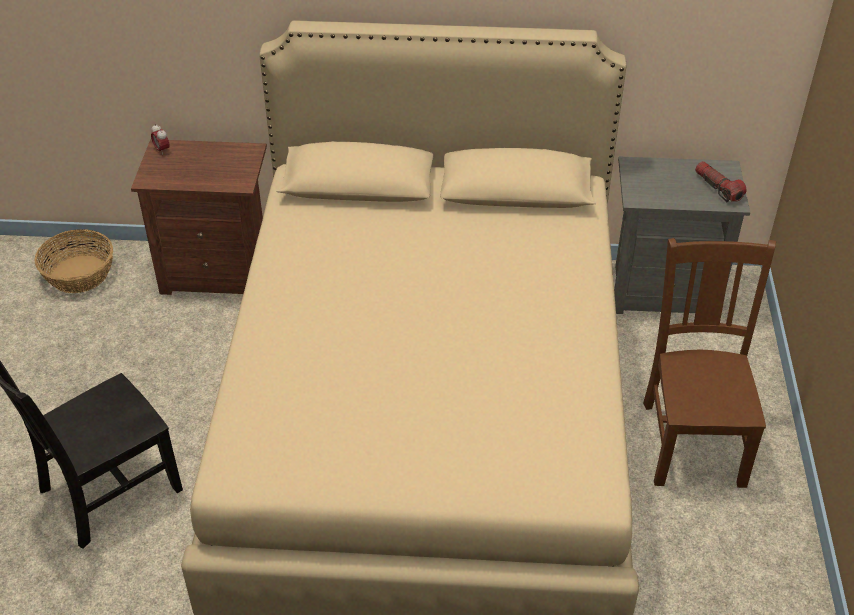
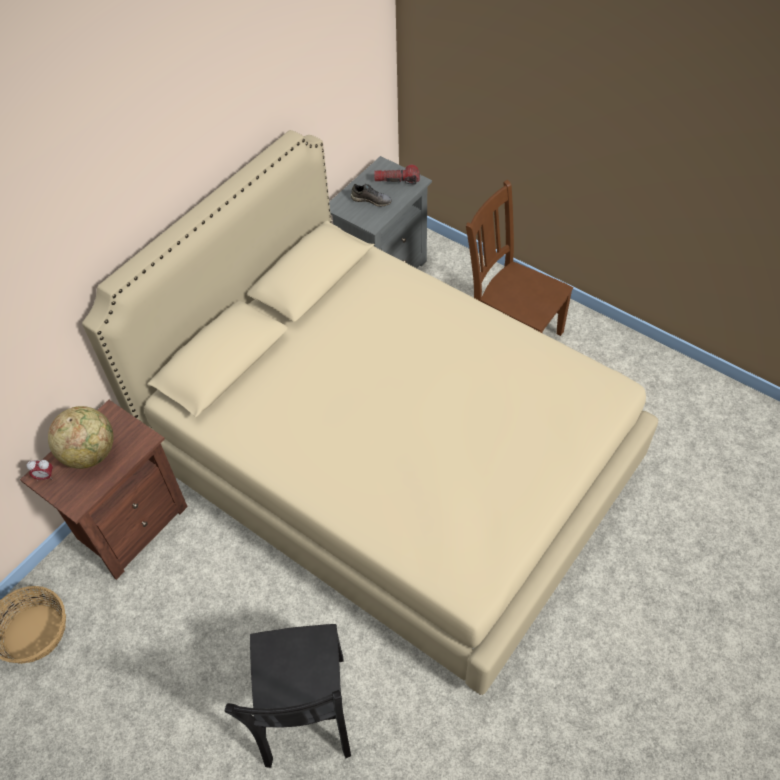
camera: 55 degrees left, 10 degrees up
(203, 161) = (90, 453): none -> globe
(668, 183) = (371, 200): none -> grey shoe

